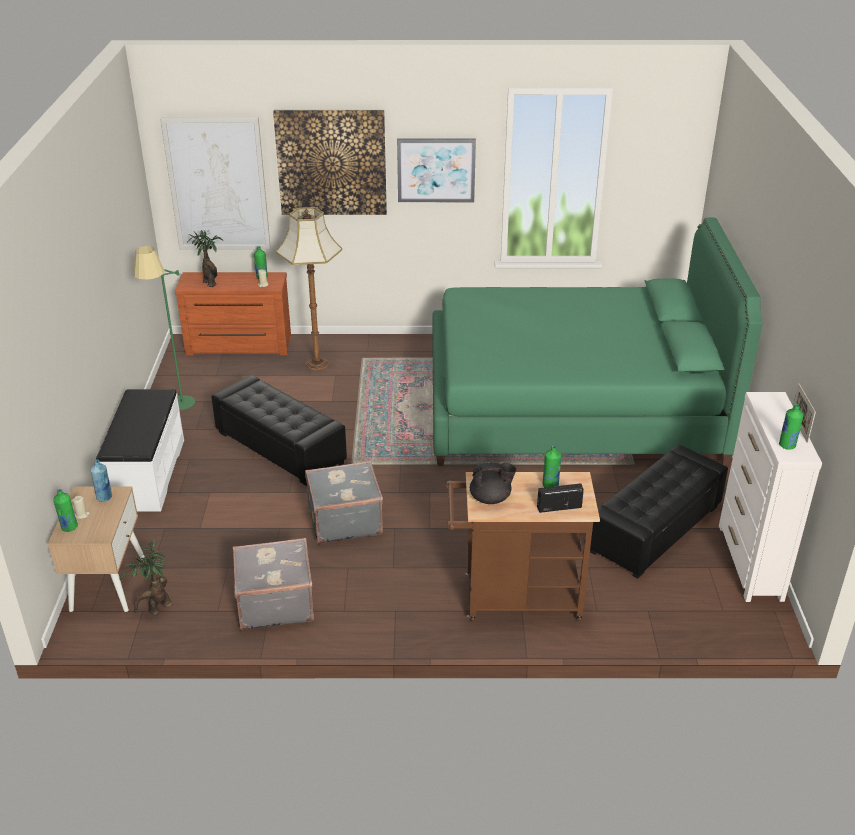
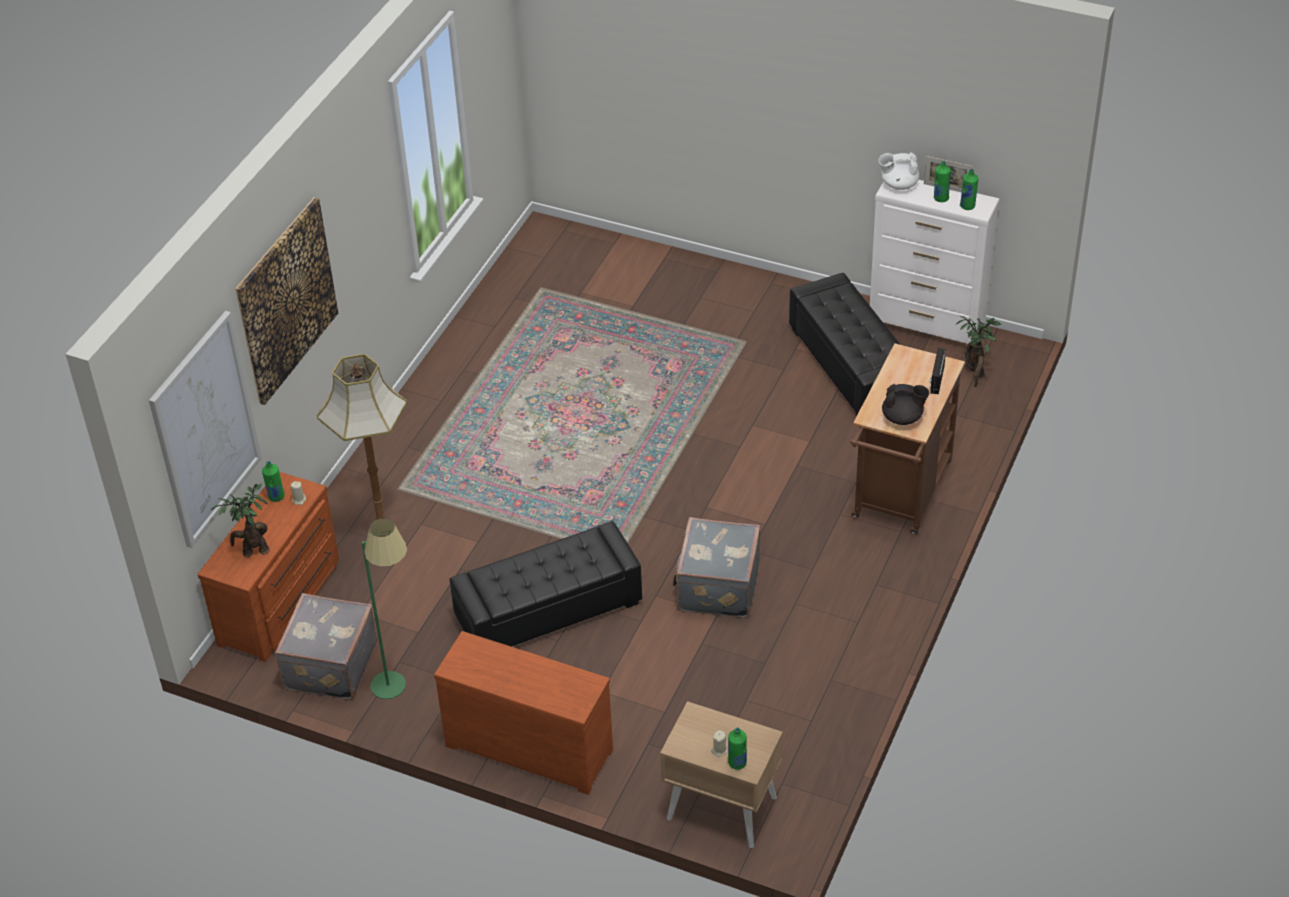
camera: 65 degrees left, 10 degrees up
(104, 497) = (696, 727): blue bottle -> none
(146, 474) = (530, 745): white bench -> brown dresser
(156, 608) = (783, 771): potted plant -> potted plant (975, 373)
(274, 602) = (820, 672): grey suitcase -> grey suitcase (328, 666)
(436, 170) = (358, 223): picture -> none
(491, 498) = (903, 418): black teapot -> black teapot turned 75 degrees clockwise
(550, 485) = (902, 374): green bottle -> green bottle (941, 198)
(571, 407) = (619, 349): green bed -> none
(774, 400) = (898, 184): none -> white teapot

